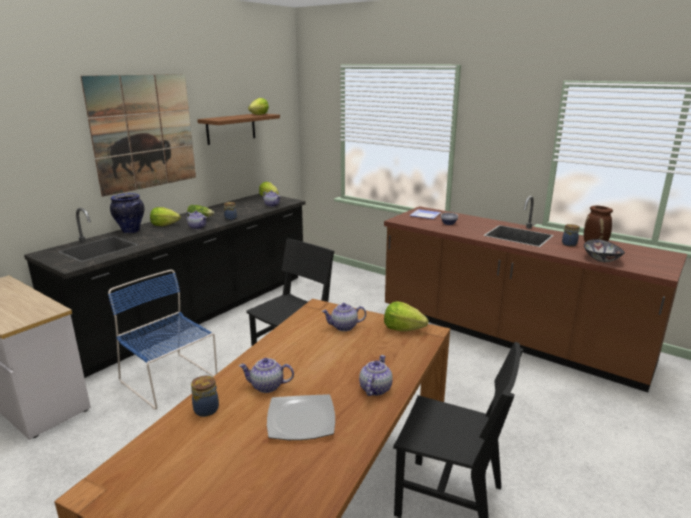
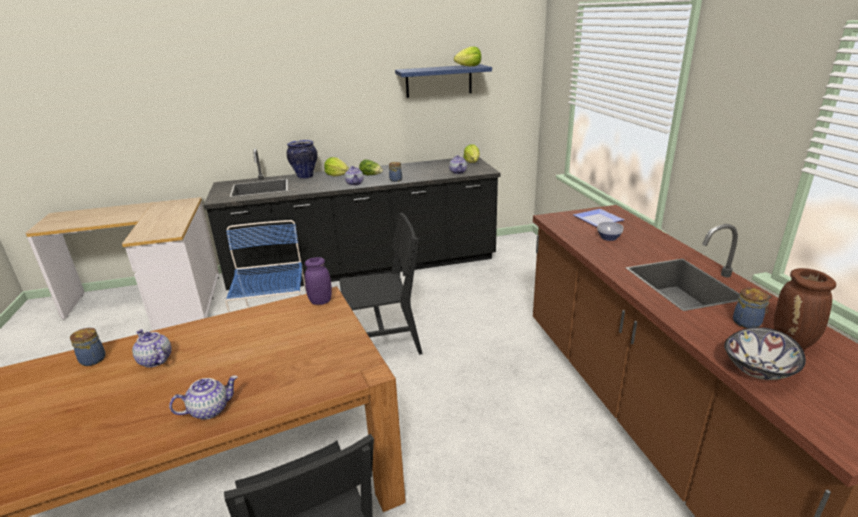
camera: 40 degrees right, 5 degrees up
(144, 132) = (331, 81): picture -> none
(231, 128) = (439, 81): brown shelf -> blue shelf
(302, 419) = (117, 406): plate -> none
(320, 310) = (320, 301): none -> purple jar
(344, 327) = (306, 328): teapot -> none
(403, 328) = (350, 355): lettuce -> none

